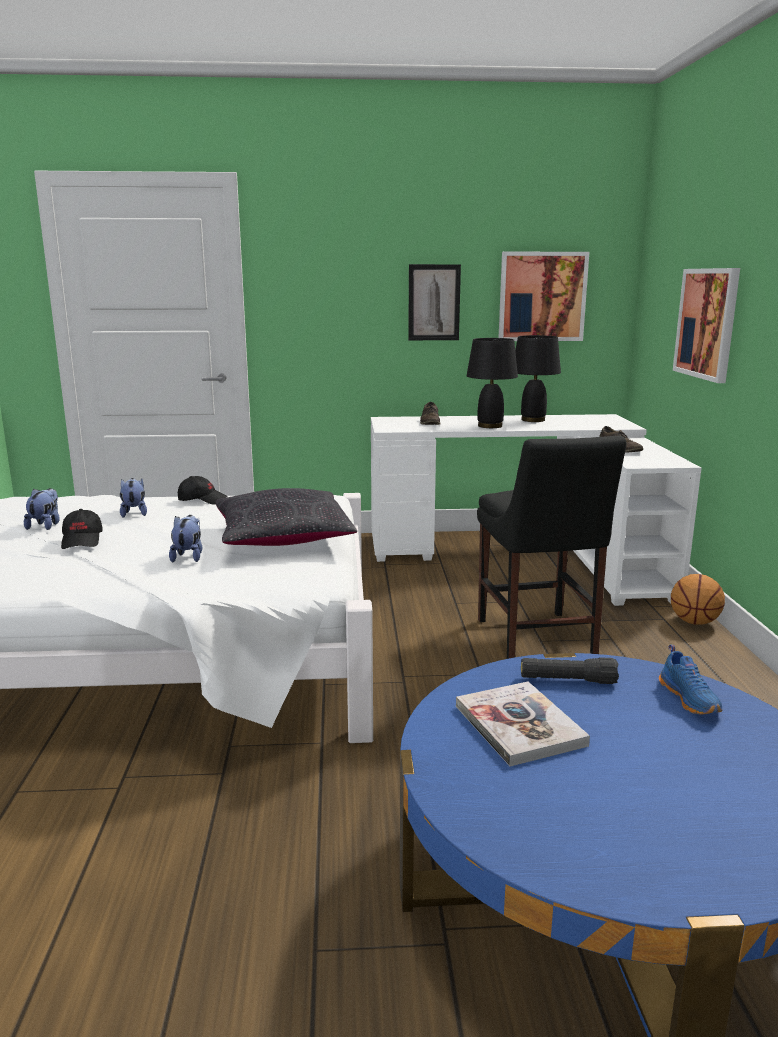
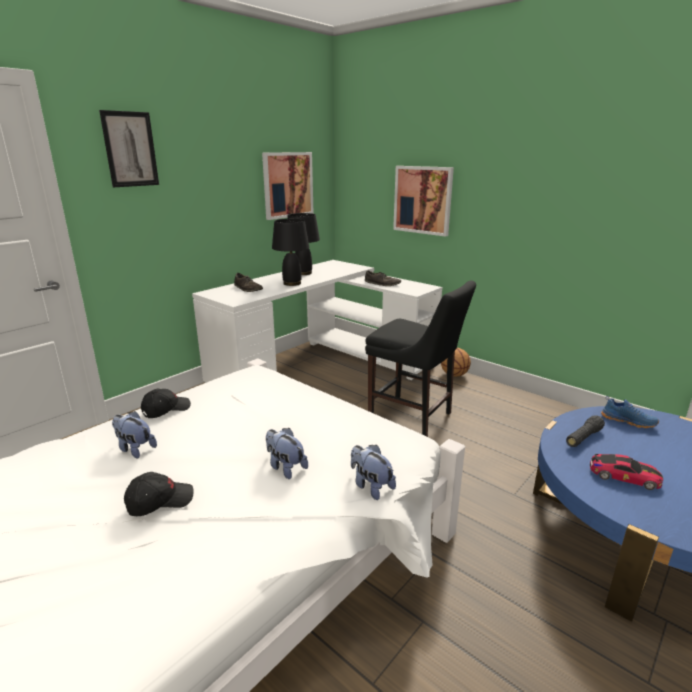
camera: 45 degrees left, 5 degrees up
(45, 525) = (68, 506): plush toy -> plush toy (370, 486)
(82, 540) = (159, 501): black cap -> black cap turned 60 degrees counterclockwise
(283, 538) = (311, 417): black pillow -> none
(434, 302) = (223, 194): picture -> picture (130, 149)
(519, 725) = (624, 476): book -> toy car

